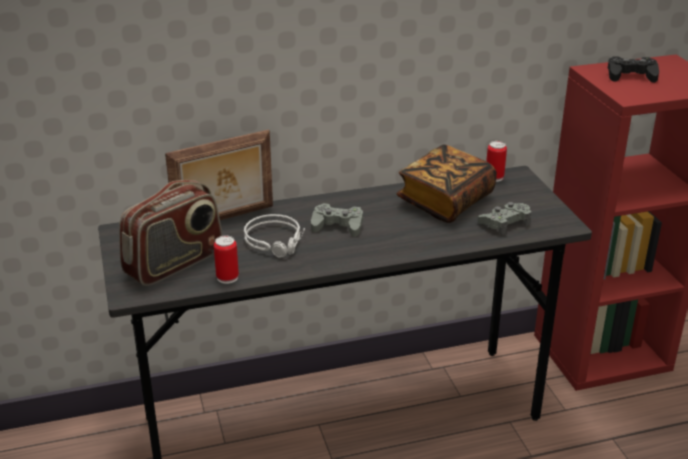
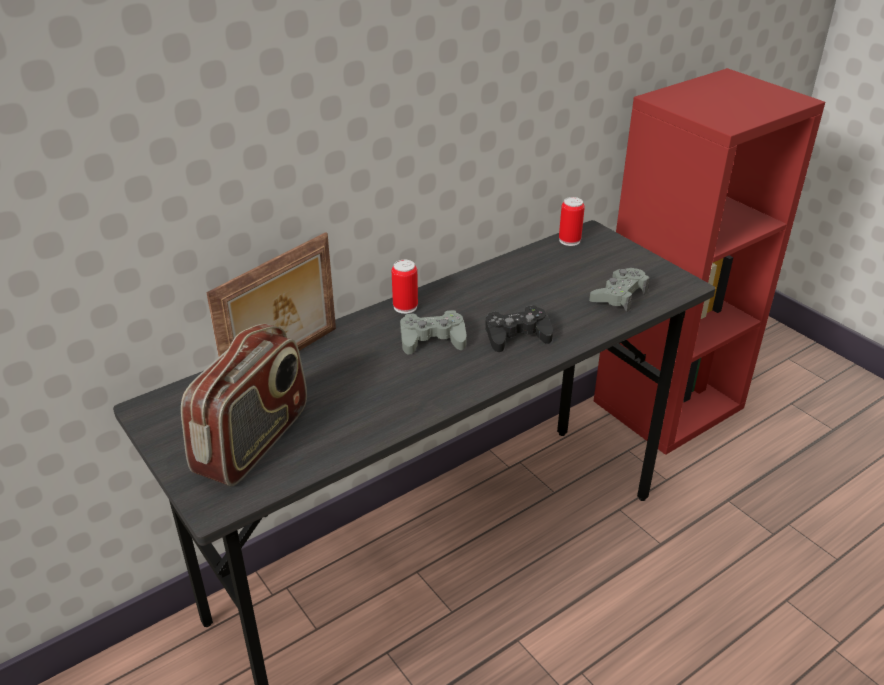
camera: 20 degrees left, 5 degrees up
(227, 277) = (337, 445): can -> can (405, 307)
(276, 241) = (370, 377): grey headphones -> none
(445, 201) = (536, 281): book -> none
(631, 75) = (706, 98): black game controller -> black game controller (516, 335)

